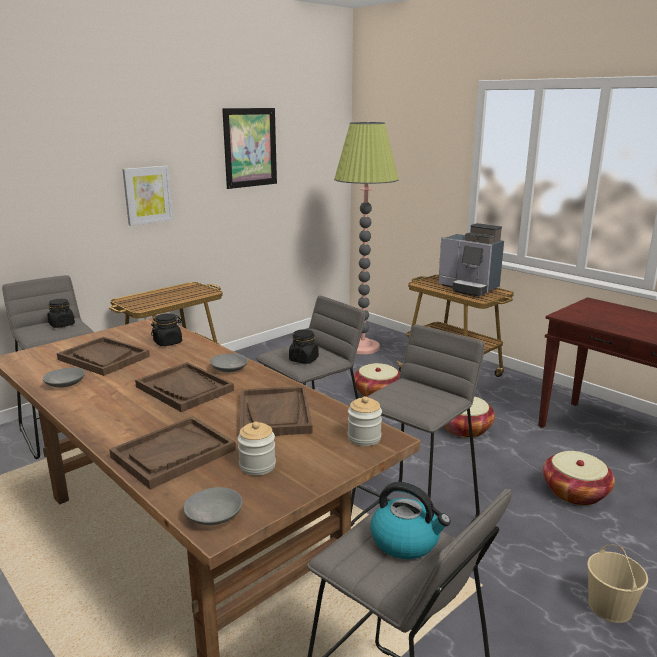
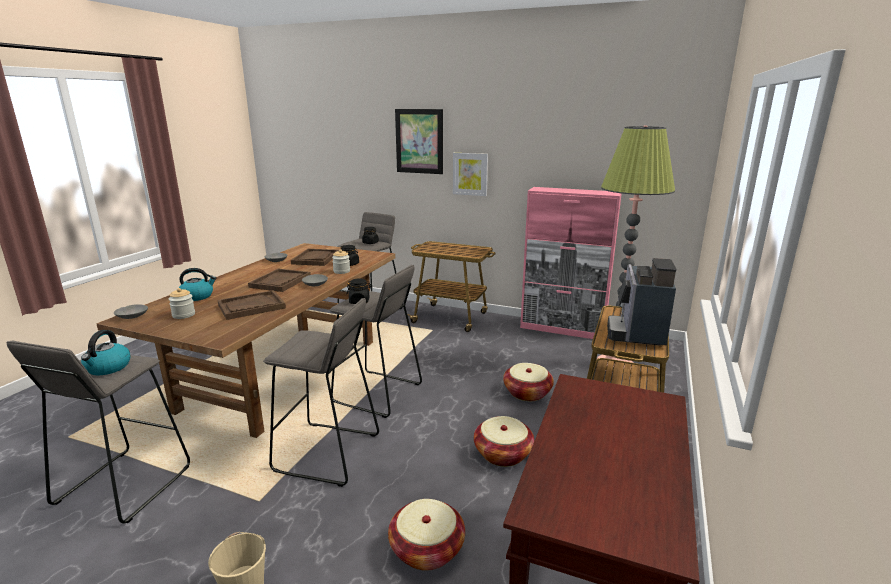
camera: 65 degrees right, 0 degrees up
(173, 454) = (197, 296): brown tray -> kettle
(250, 147) = (571, 146): picture -> picture (419, 141)
(276, 345) = (563, 329): none -> pink cabinet
(364, 438) = (221, 333): jar -> jar (341, 271)

